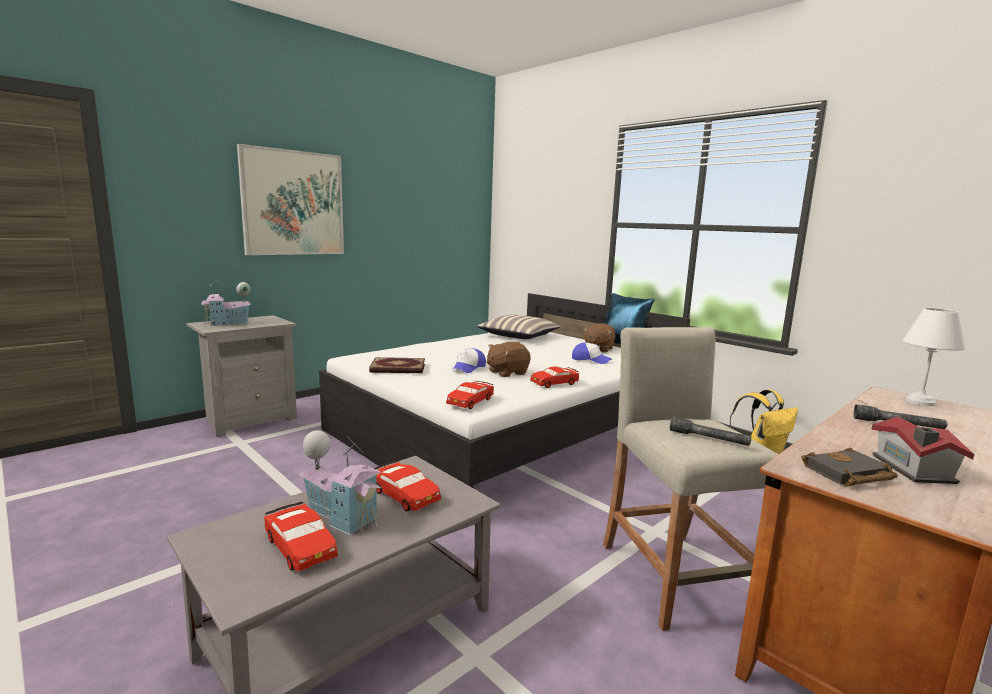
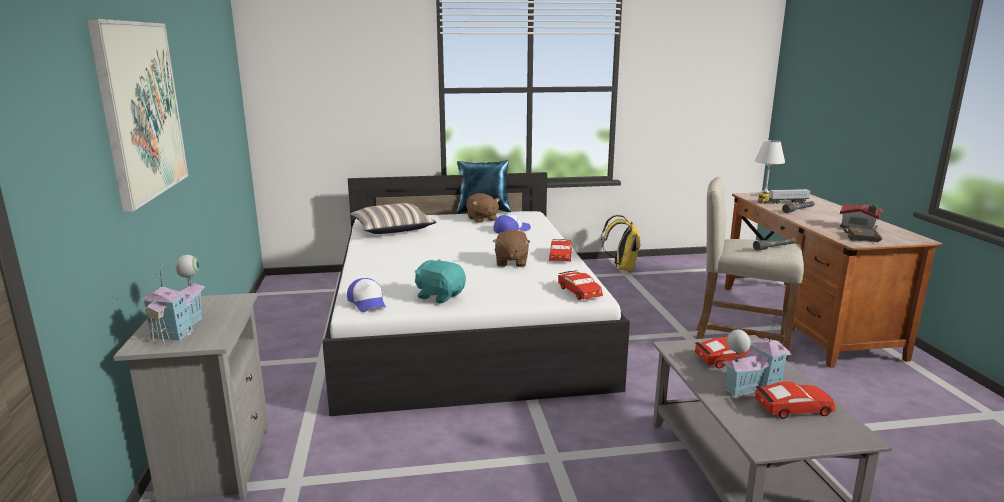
camera: 55 degrees left, 5 degrees up
(398, 368) = (440, 296): book -> turquoise plush toy
(468, 368) = (479, 270): cap -> cap (367, 303)
(913, 413) = (783, 202): none -> toy truck

